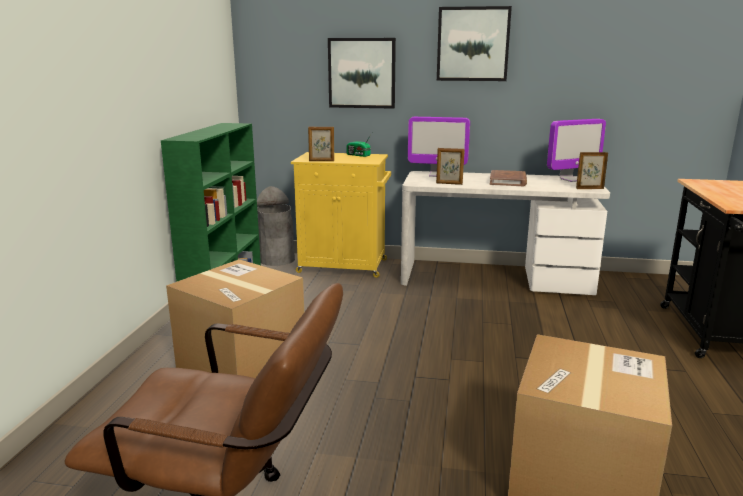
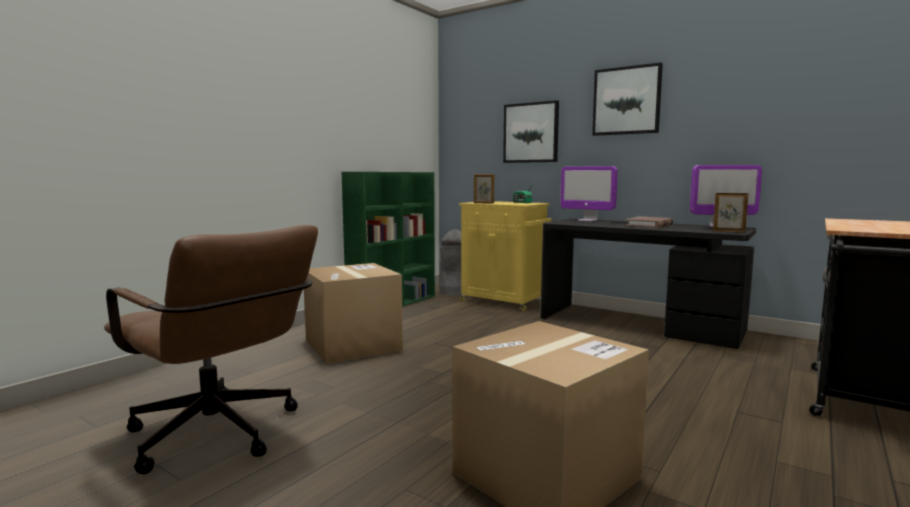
camera: 25 degrees right, 10 degrees down
(449, 183) = (586, 224): picture frame -> none
(495, 277) = (638, 324): white desk -> black desk

